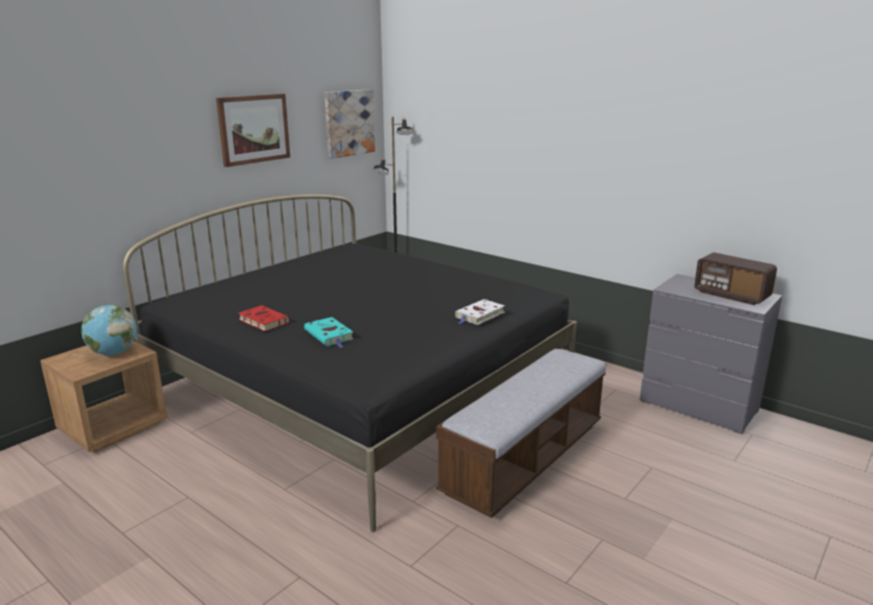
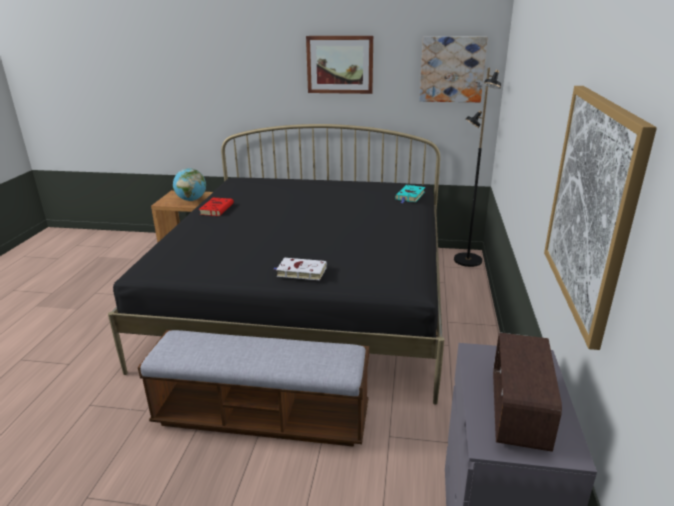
camera: 60 degrees right, 5 degrees up
(330, 335) = (207, 233): turquoise book -> turquoise book (410, 196)
(691, 173) = (591, 206): none -> picture

